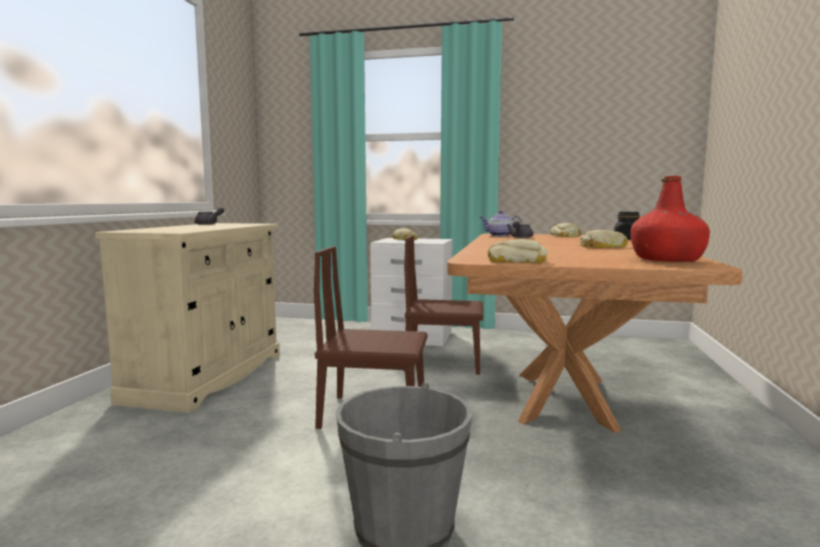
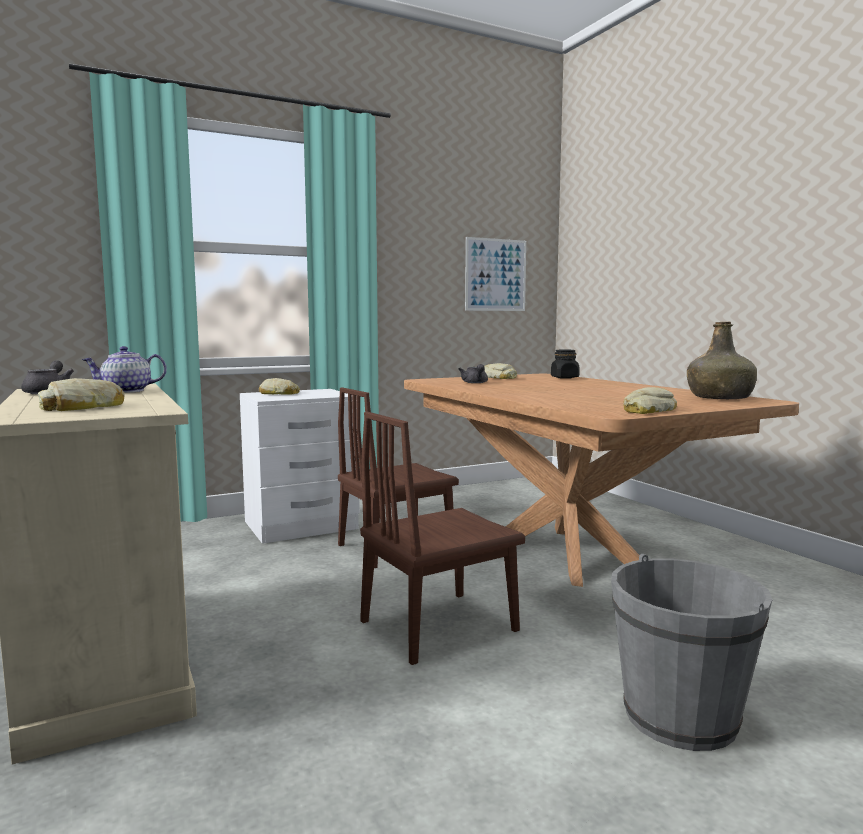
camera: 40 degrees left, 0 degrees up
(500, 235) = (440, 381): teapot -> teapot (126, 391)
(603, 247) = (603, 388): bread -> bread (83, 407)
(626, 144) = (496, 275): none -> picture
(667, 260) = (720, 398): red bottle -> green bottle

